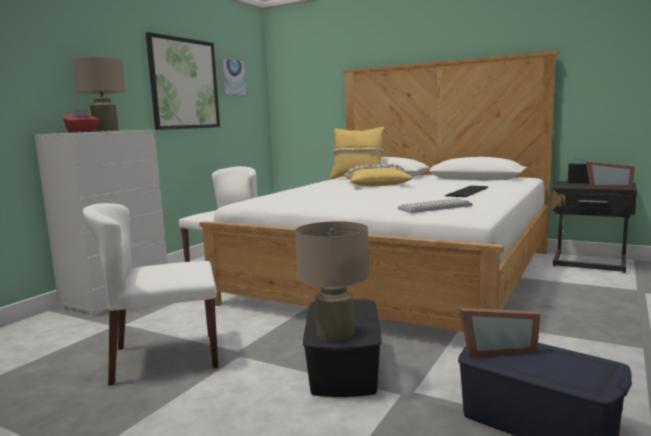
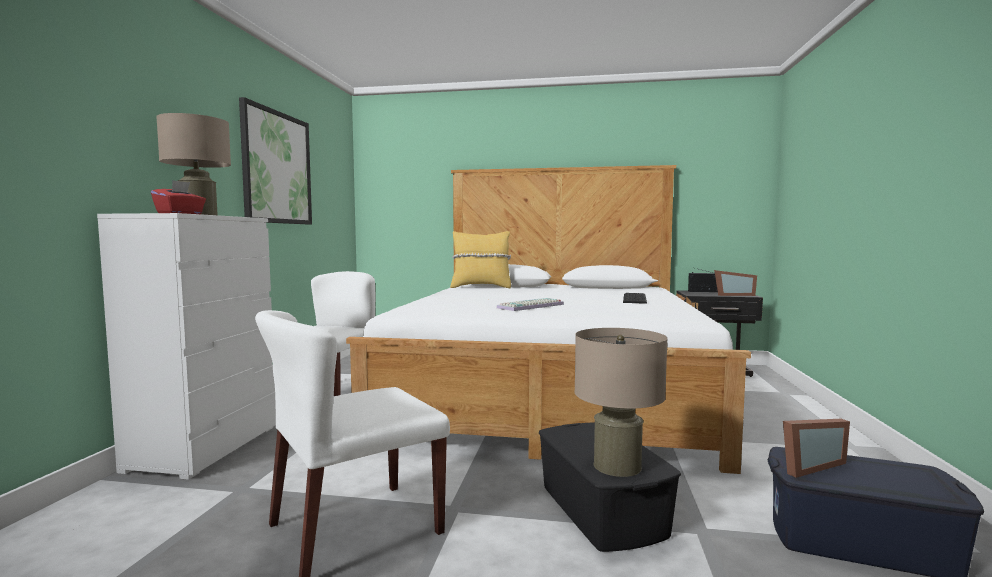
camera: 20 degrees left, 5 degrees down
(232, 77) = (323, 167): picture -> none
(376, 184) = (517, 293): yellow pillow -> none
(435, 207) = (643, 313): keyboard -> keyboard (531, 306)

